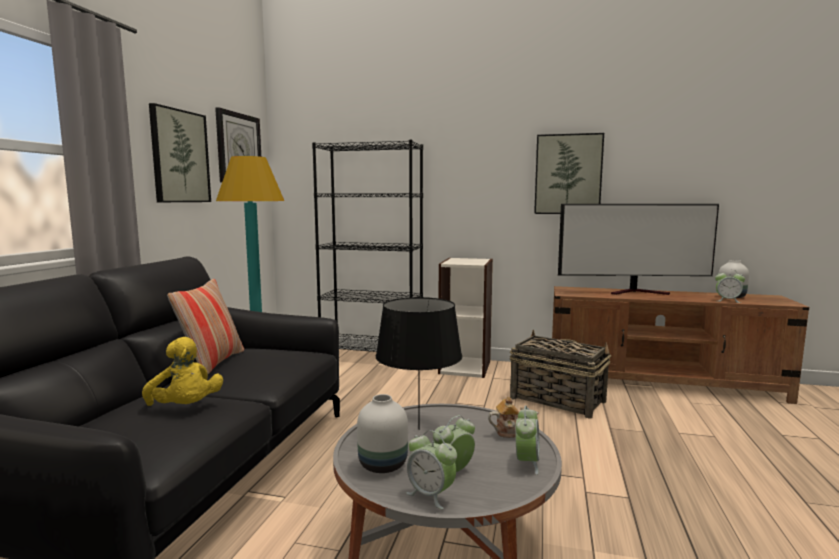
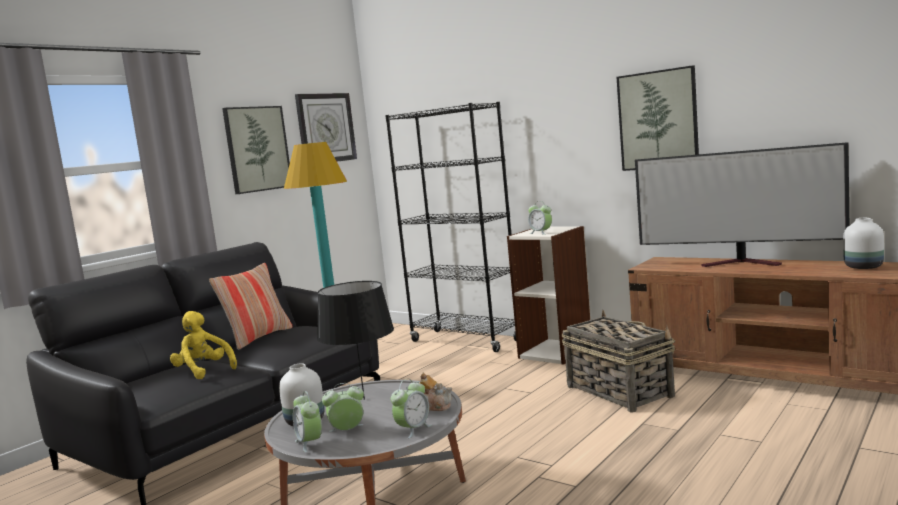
camera: 25 degrees right, 0 degrees up
(185, 408) = (203, 371): yellow plush toy -> yellow plush toy turned 150 degrees clockwise
(727, 300) = (842, 273): alarm clock -> alarm clock (541, 233)

